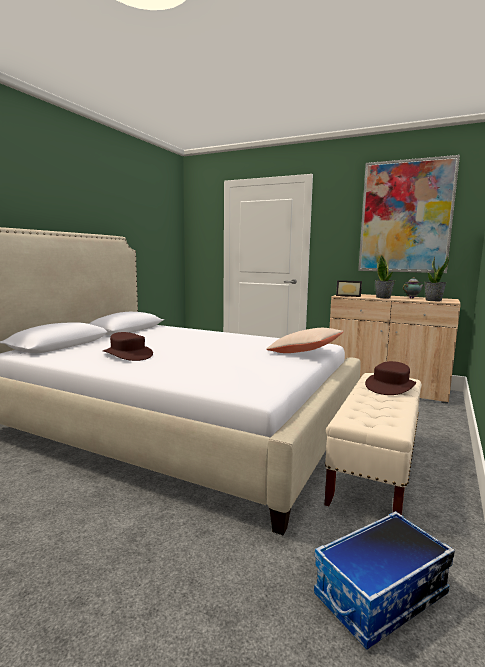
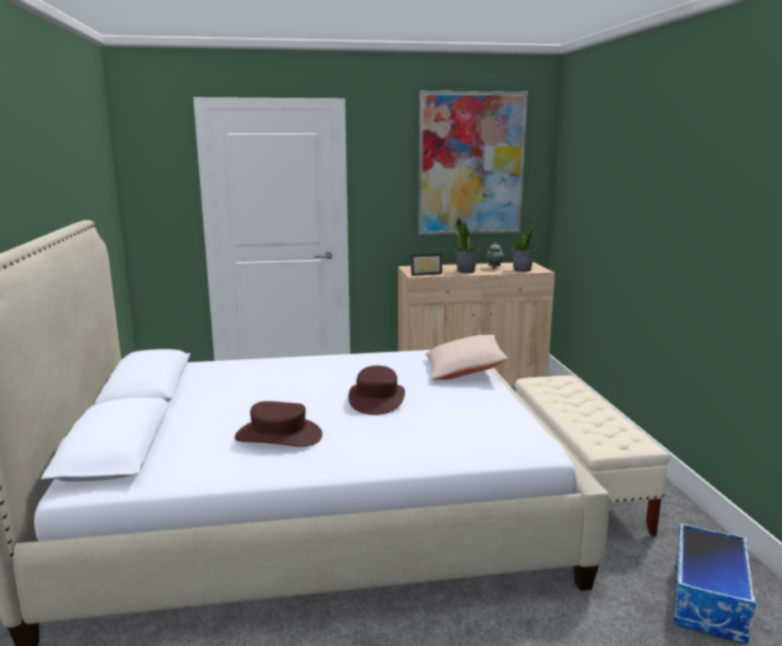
camera: 35 degrees left, 5 degrees up
(390, 386) = (571, 392): brown hat -> brown hat (377, 399)

